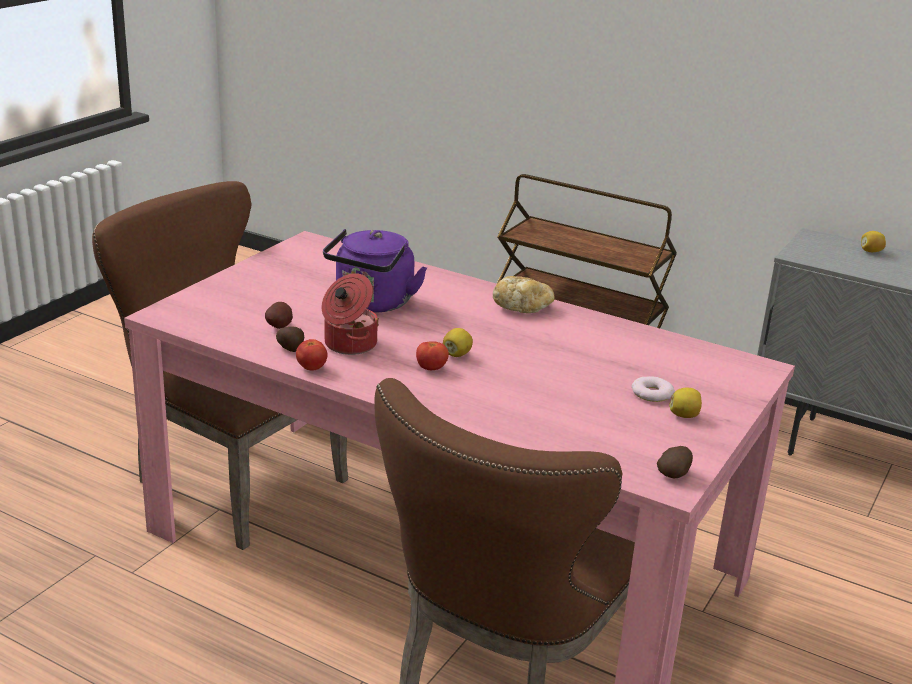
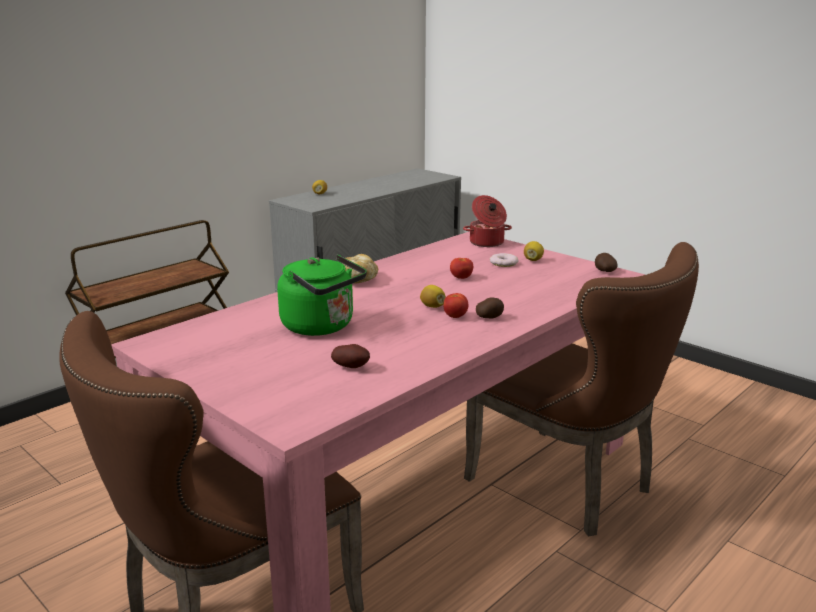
camera: 75 degrees left, 5 degrees down
(291, 349) = (402, 365): potato -> potato (489, 317)
(311, 368) = (443, 358): tomato -> tomato (461, 278)
(349, 344) = (401, 341): cooking pot -> cooking pot (487, 243)
(372, 304) = (322, 327): purple kettle -> green kettle

